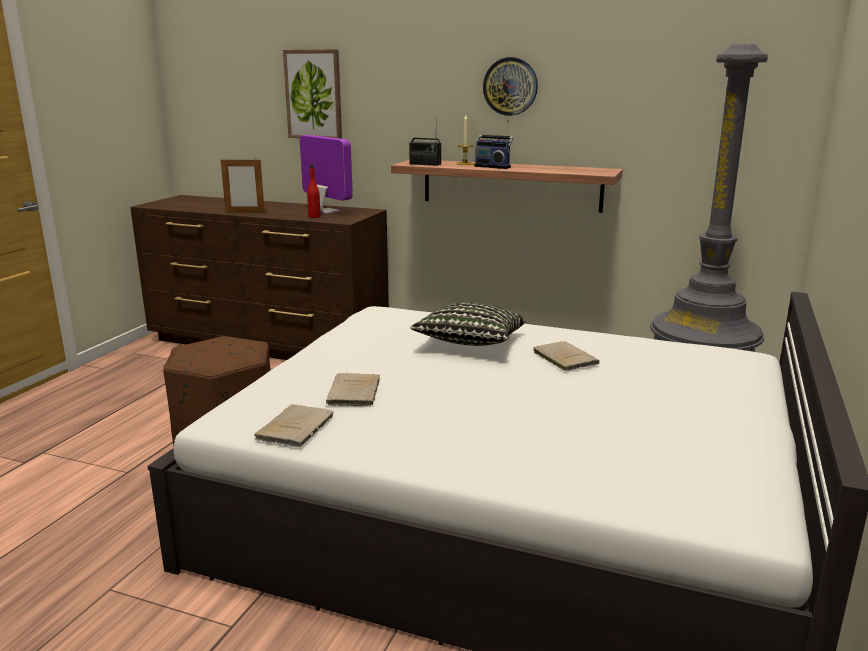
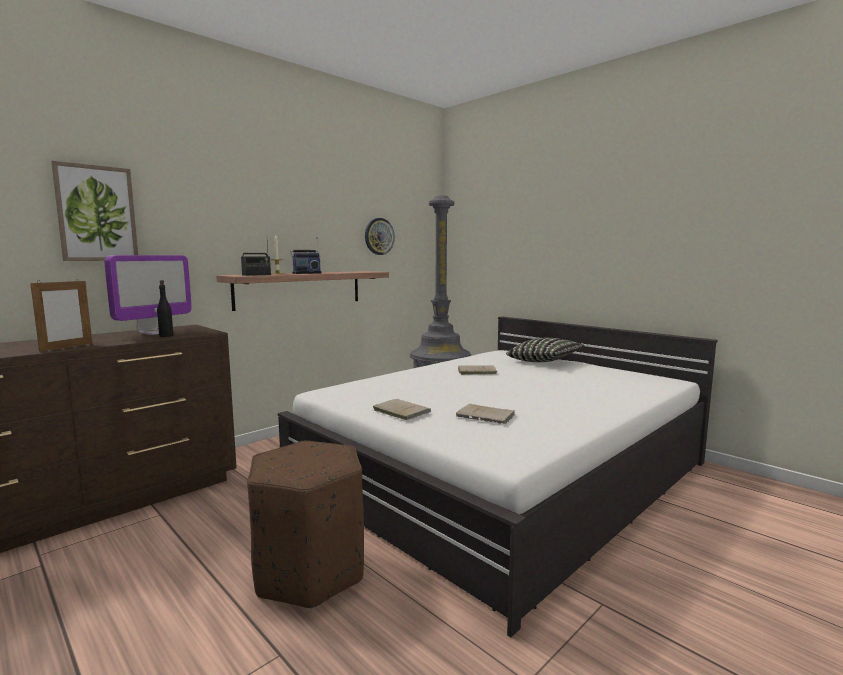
camera: 65 degrees left, 10 degrees down
(296, 427) = (536, 437): beige book -> beige book (400, 411)
(314, 216) = (166, 335): red bottle -> black bottle
(325, 211) = (154, 332): monitor -> monitor turned 135 degrees clockwise
(470, 344) = (429, 382): pillow -> pillow (544, 362)
(510, 86) = (294, 215): wall clock -> wall clock (379, 236)

